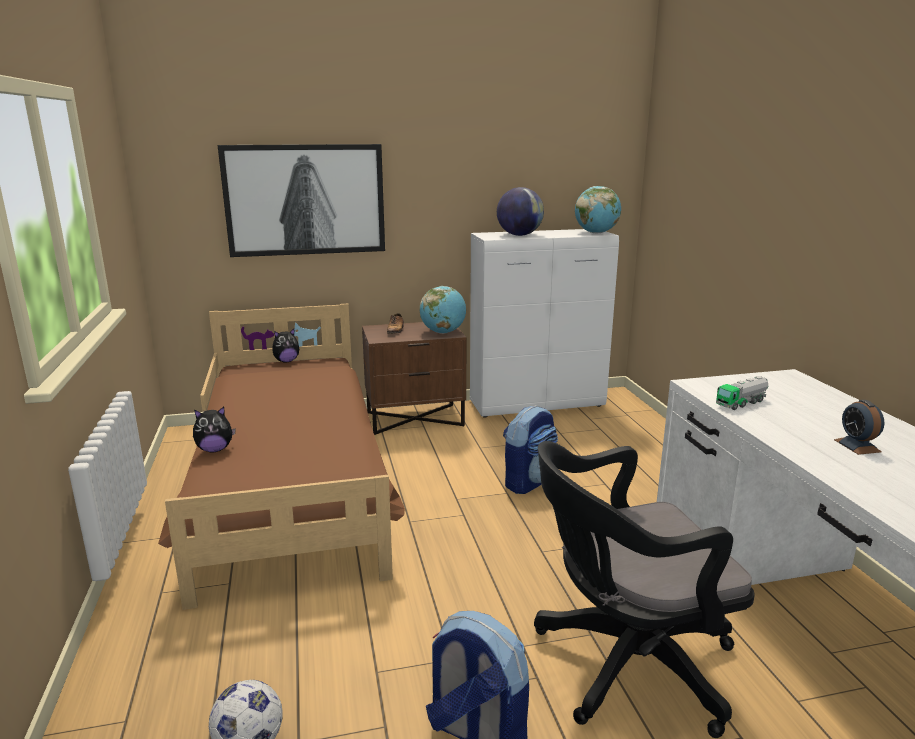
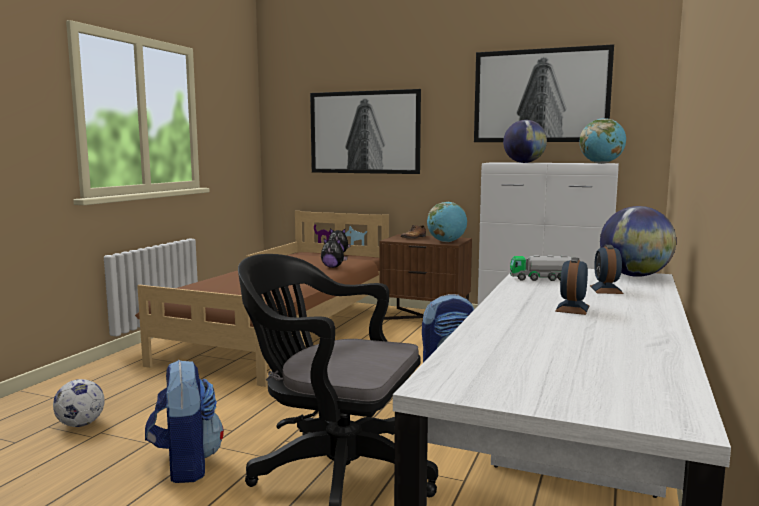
camera: 35 degrees right, 10 degrees down
(215, 449) = (213, 279): plush toy -> plush toy (333, 267)
(521, 156) = (540, 96): none -> picture
(782, 378) = (635, 275): none -> globe
(813, 407) = (606, 290): none -> alarm clock

